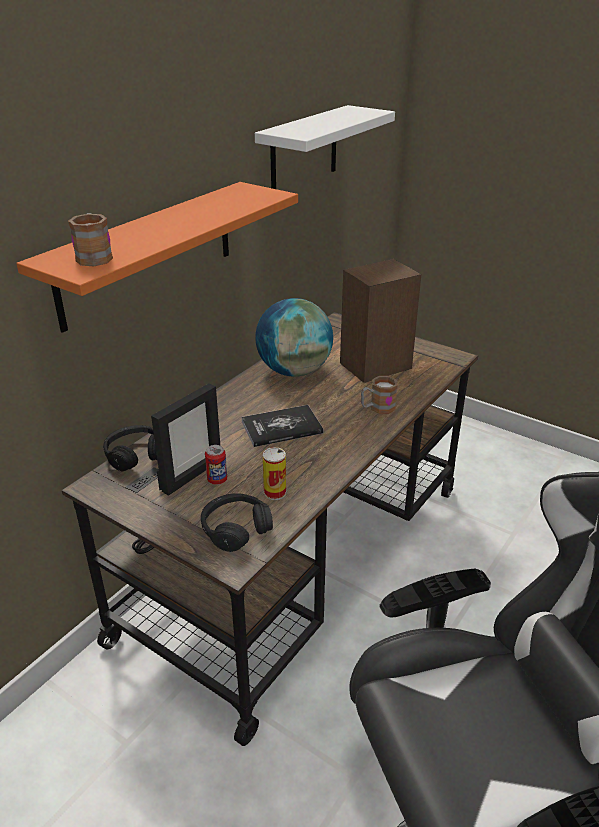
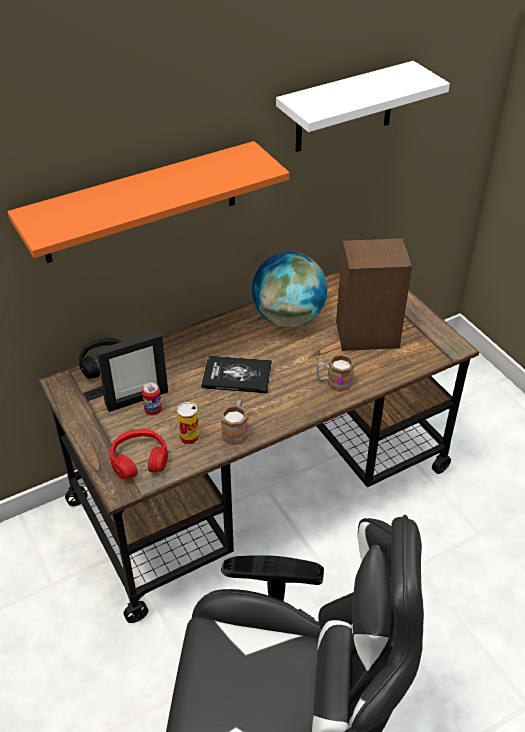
camera: 25 degrees right, 10 degrees up
(94, 256) = (64, 219): mug -> mug (236, 430)
(236, 529) = (139, 460): black headphones -> red headphones

